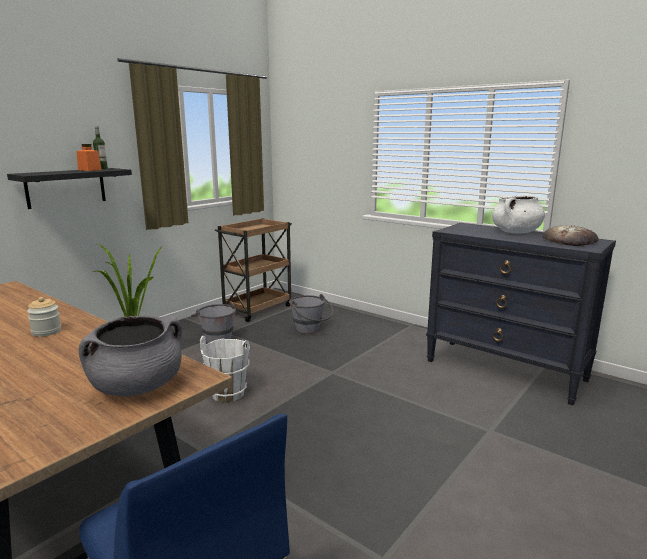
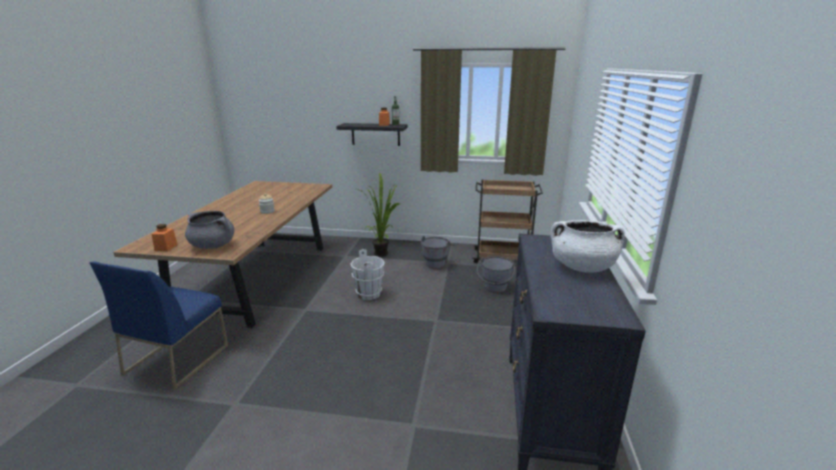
camera: 60 degrees right, 5 degrees up
(57, 435) = (166, 247): none -> orange jar
(569, 240) = (583, 299): bread -> none

